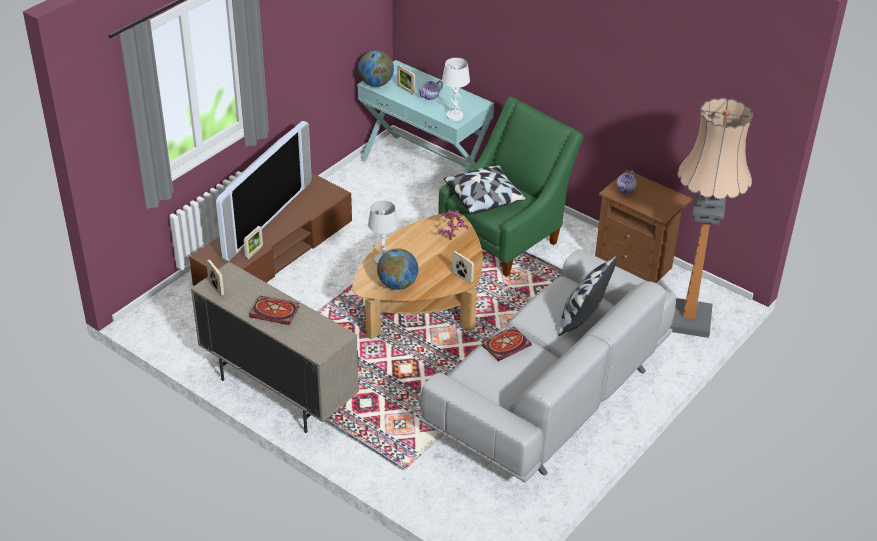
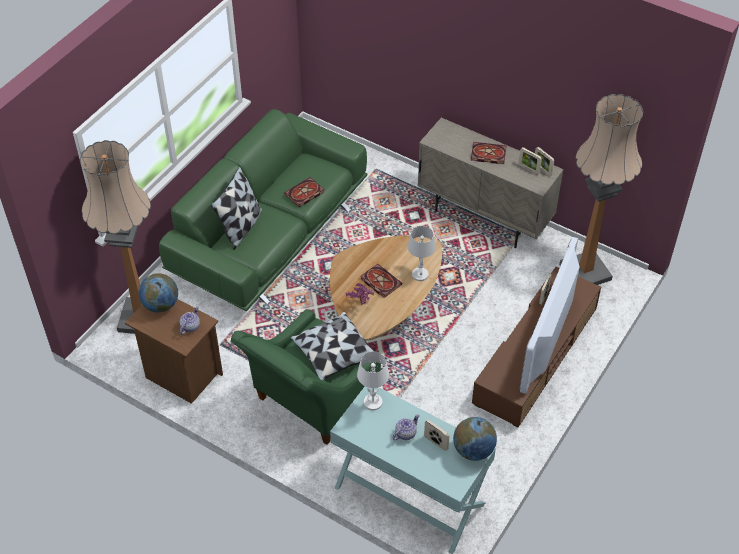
camera: 175 degrees right, 10 degrees up
(185, 323) = (585, 272): none -> floor lamp
(397, 284) = (402, 250): globe -> globe (160, 305)
(428, 257) = (379, 281): none -> book
(462, 277) = (346, 263): picture frame -> picture frame (528, 169)
(548, 395) = (270, 235): grey sofa -> green sofa

